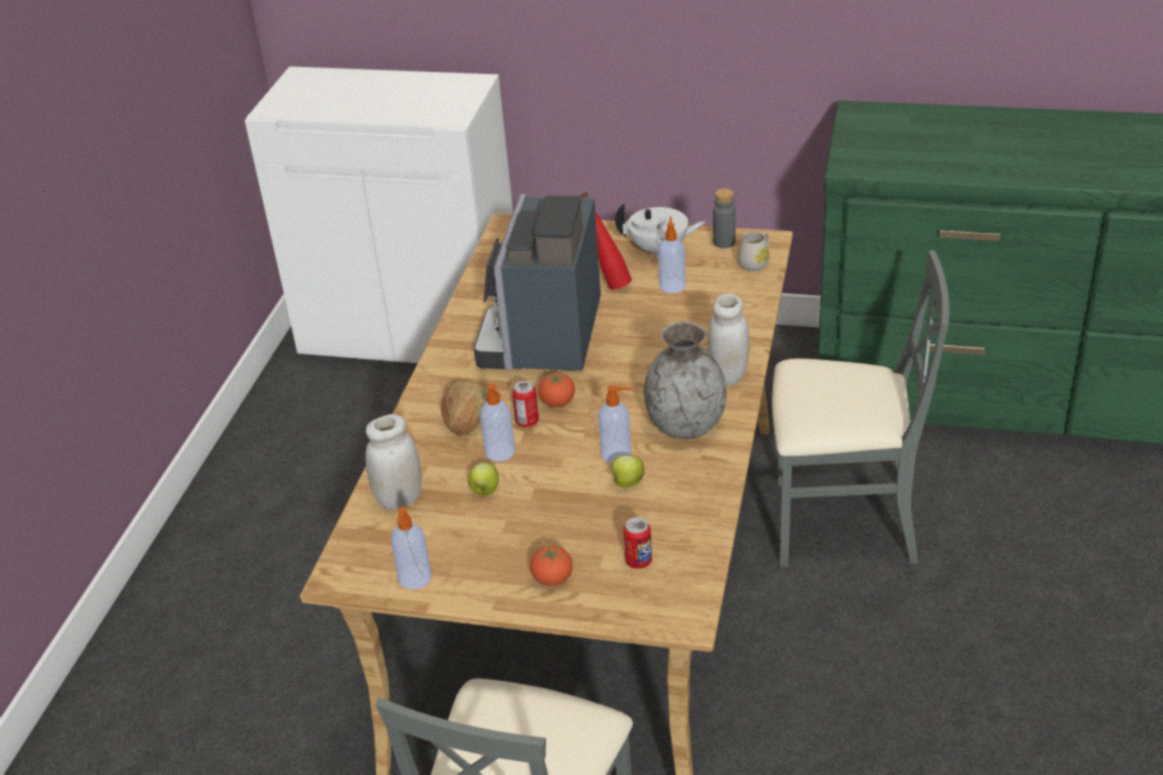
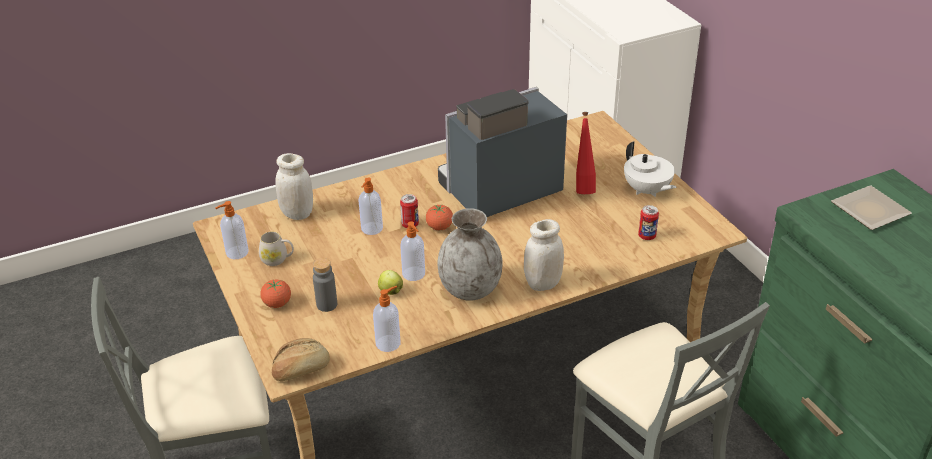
camera: 50 degrees right, 0 degrees up
(466, 419) = (389, 201): bread -> bread (301, 369)
(484, 491) = (332, 240): apple -> none
(638, 561) = (321, 331): can -> can (647, 236)
(672, 285) = (613, 214): soap dispenser -> soap dispenser (389, 343)
(724, 242) = (691, 213): grey bottle -> grey bottle (327, 304)
(755, 263) = (685, 238): white mug -> white mug (277, 259)
(881, 137) = (869, 209): none -> plate

